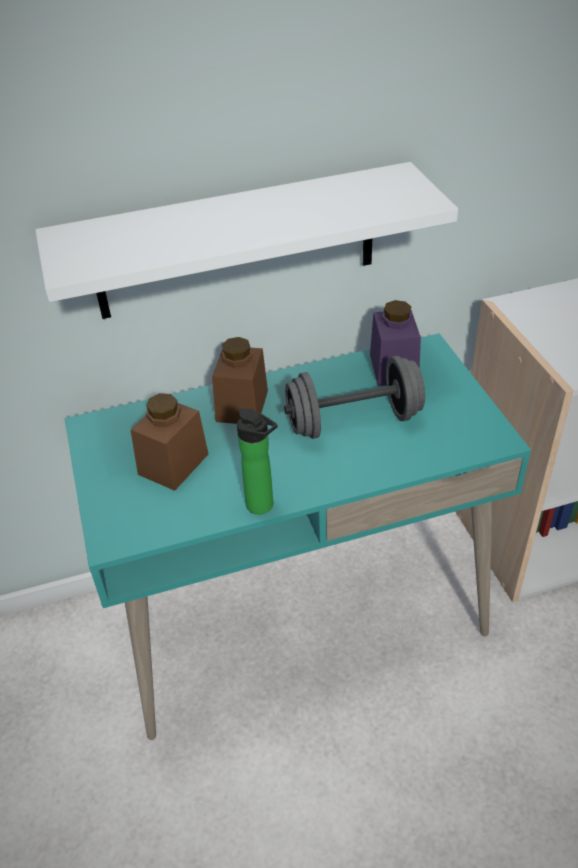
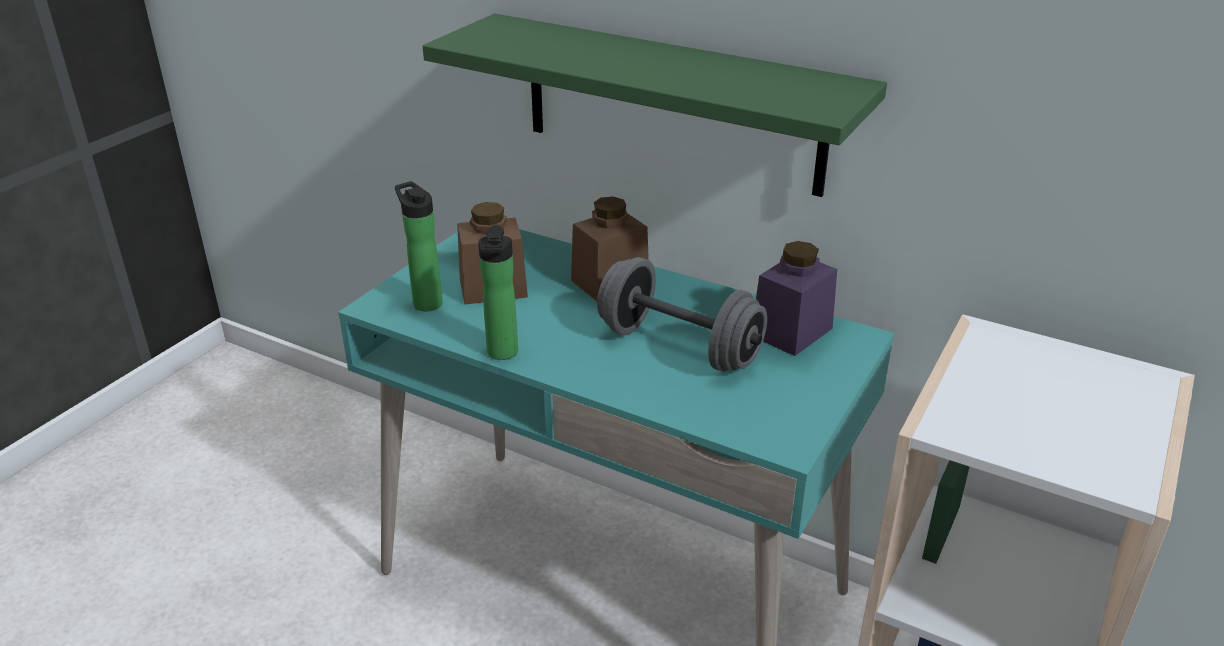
camera: 45 degrees right, 10 degrees down
(143, 509) = (425, 302): none -> bottle
(236, 243) = (671, 104): white shelf -> green shelf

